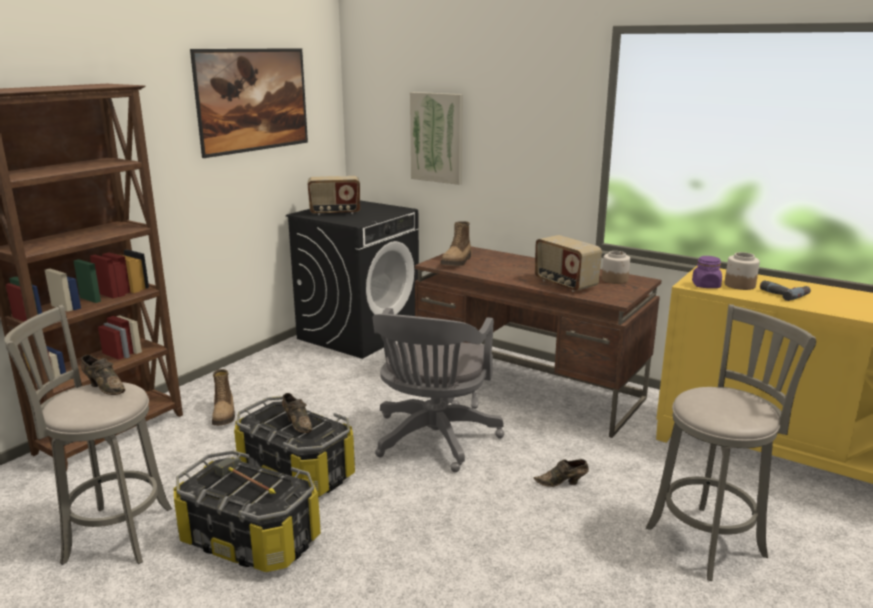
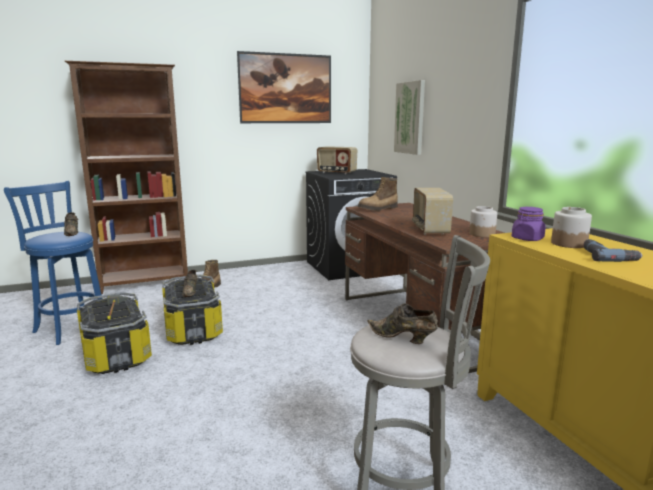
camera: 35 degrees right, 5 degrees down
(112, 534) = (70, 327): grey stool -> blue stool
(433, 441) = (297, 337): grey office chair -> none
(562, 483) = (344, 396): brown shoe -> brown shoe (403, 338)

